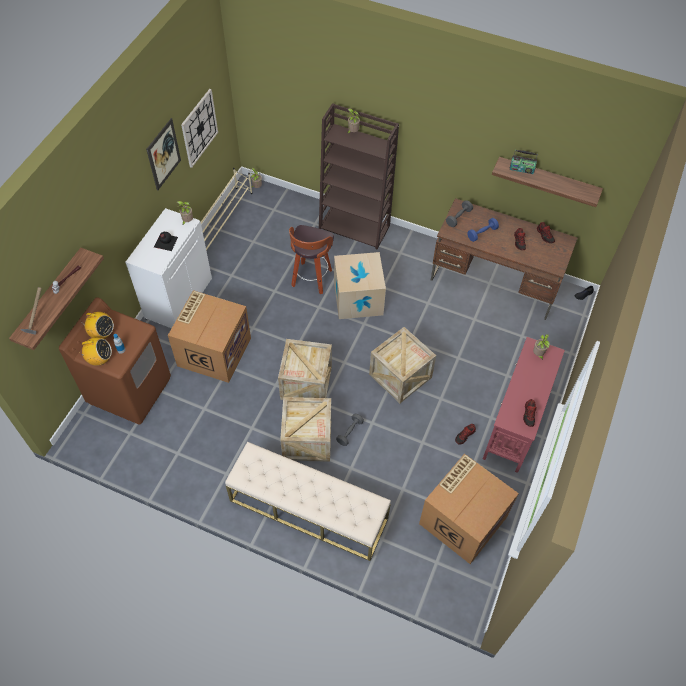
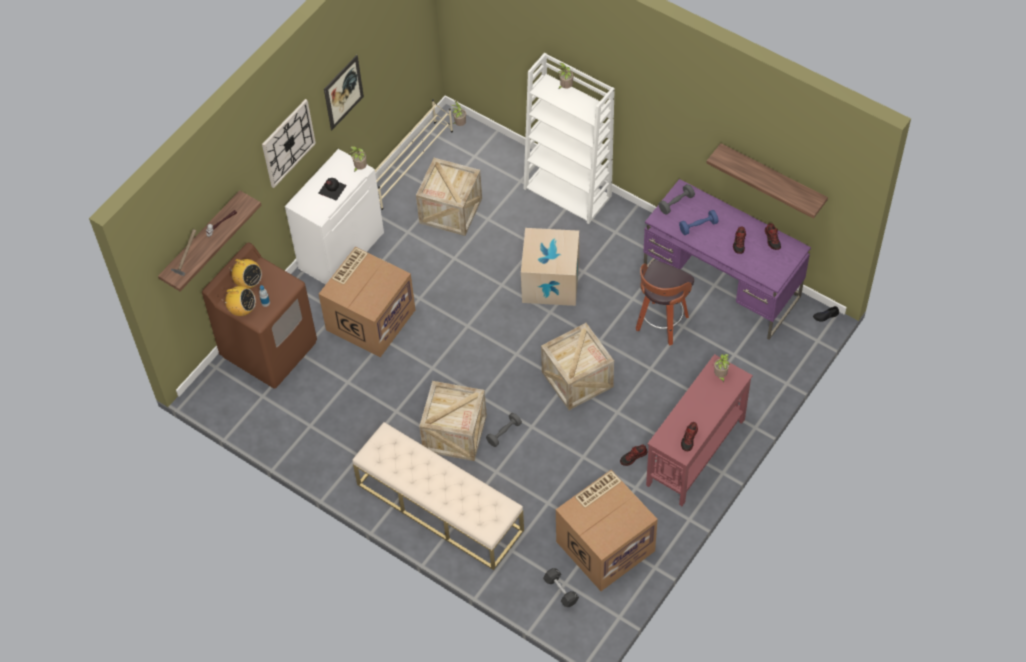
camera: 15 degrees right, 0 degrees up
(199, 128) = (390, 60): wall clock -> wall clock (288, 143)
(306, 383) = (467, 371): crate -> crate (450, 210)
(311, 279) = (500, 250): stool -> stool (661, 324)
(355, 227) = (568, 192): brown bookcase -> white bookcase
(435, 570) = (561, 590): none -> black dumbbell
(495, 281) = (722, 284): brown desk -> purple desk
(522, 169) = (741, 161): radio -> none

